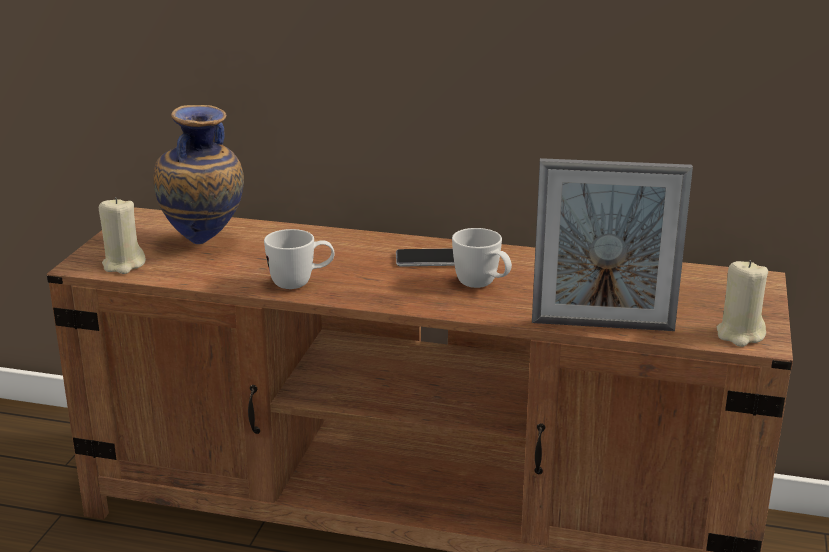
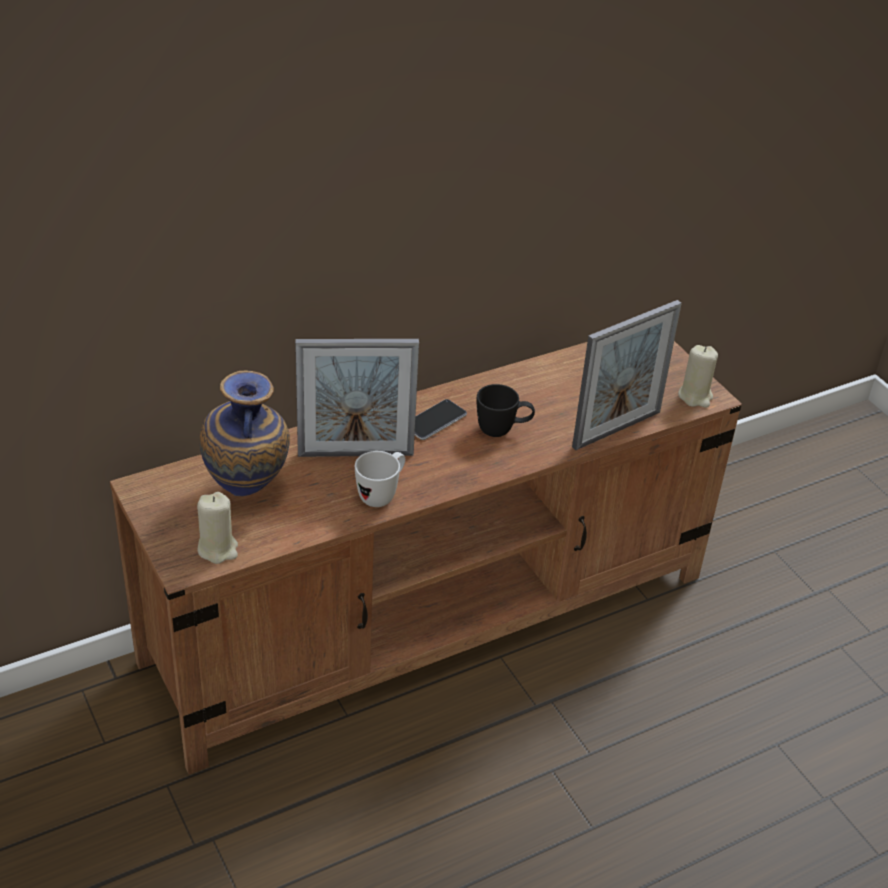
camera: 45 degrees left, 15 degrees up
(327, 254) = (355, 454): none -> picture frame
(482, 286) = (503, 430): white mug -> black mug

